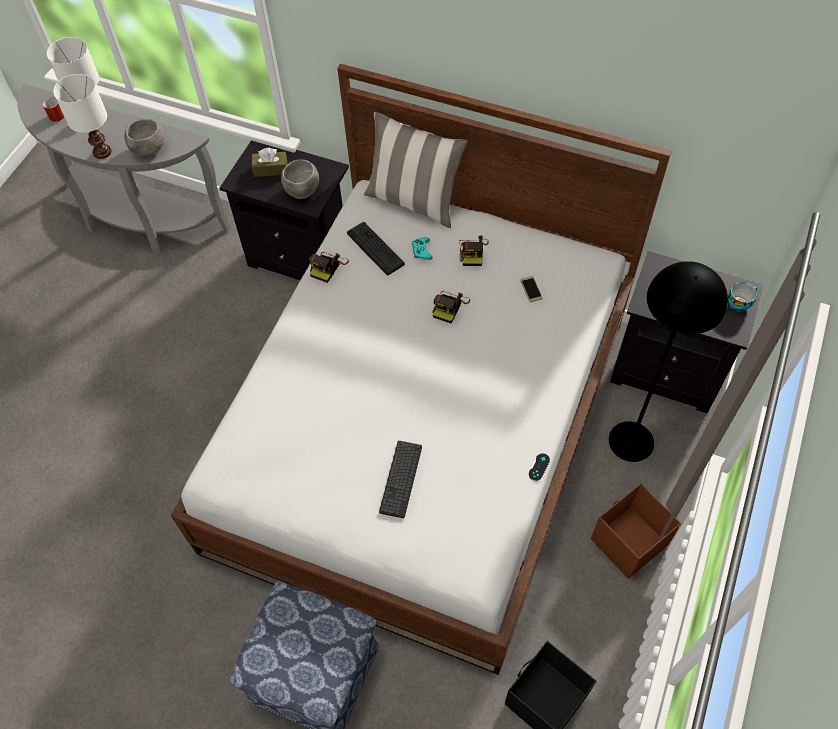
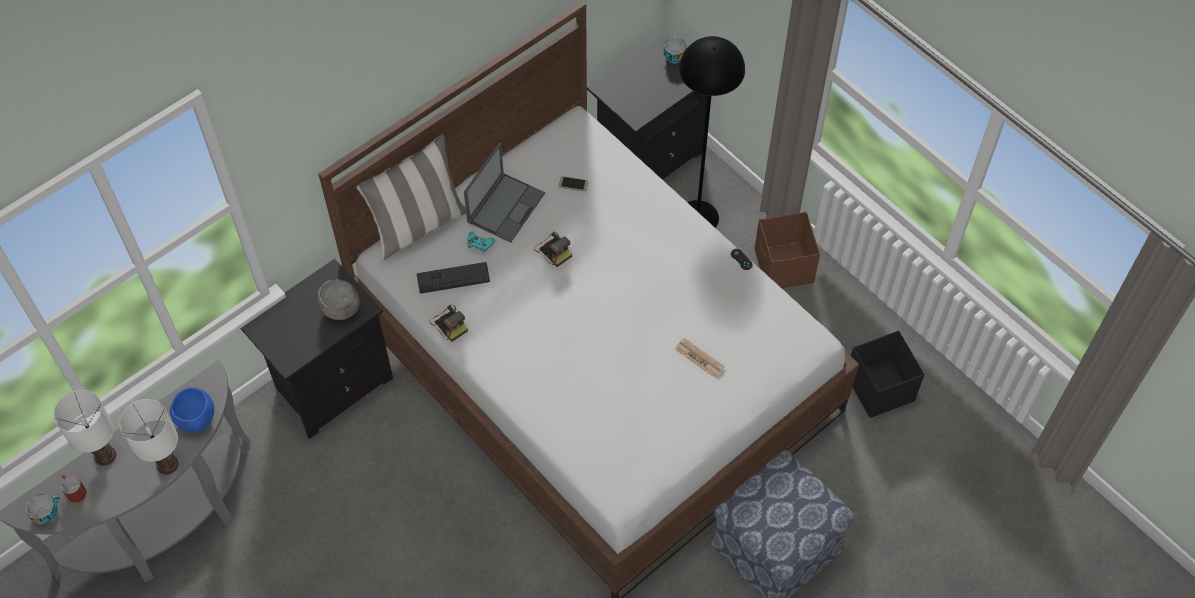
camera: 65 degrees left, 0 degrees up
(34, 109) = (47, 513): none -> cup
(148, 149) = (196, 420): grey bowl -> blue bowl
(270, 169) = (293, 325): brown tissue box -> none
(401, 479) = (699, 358): keyboard -> newspaper
(473, 252) = (506, 207): camera -> laptop

